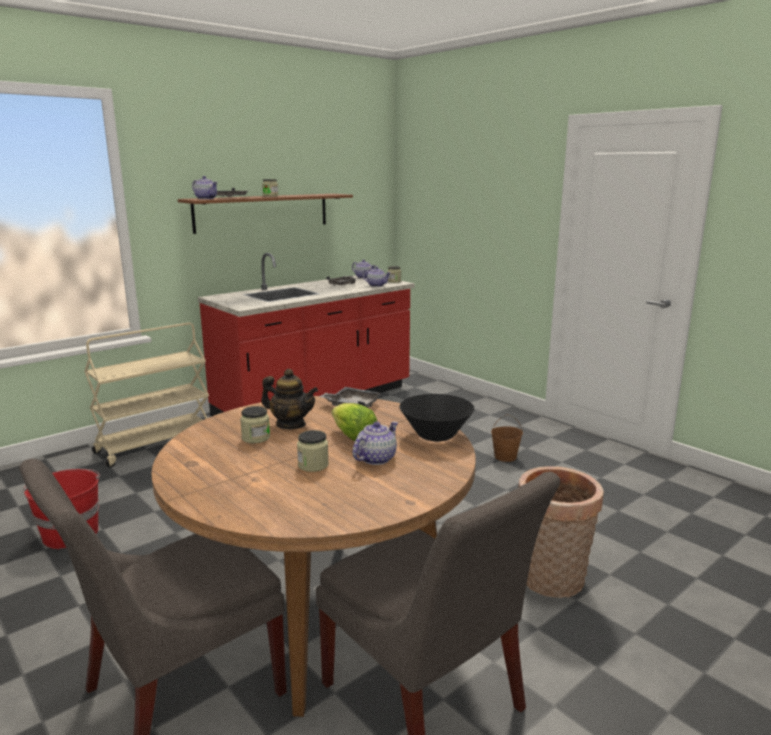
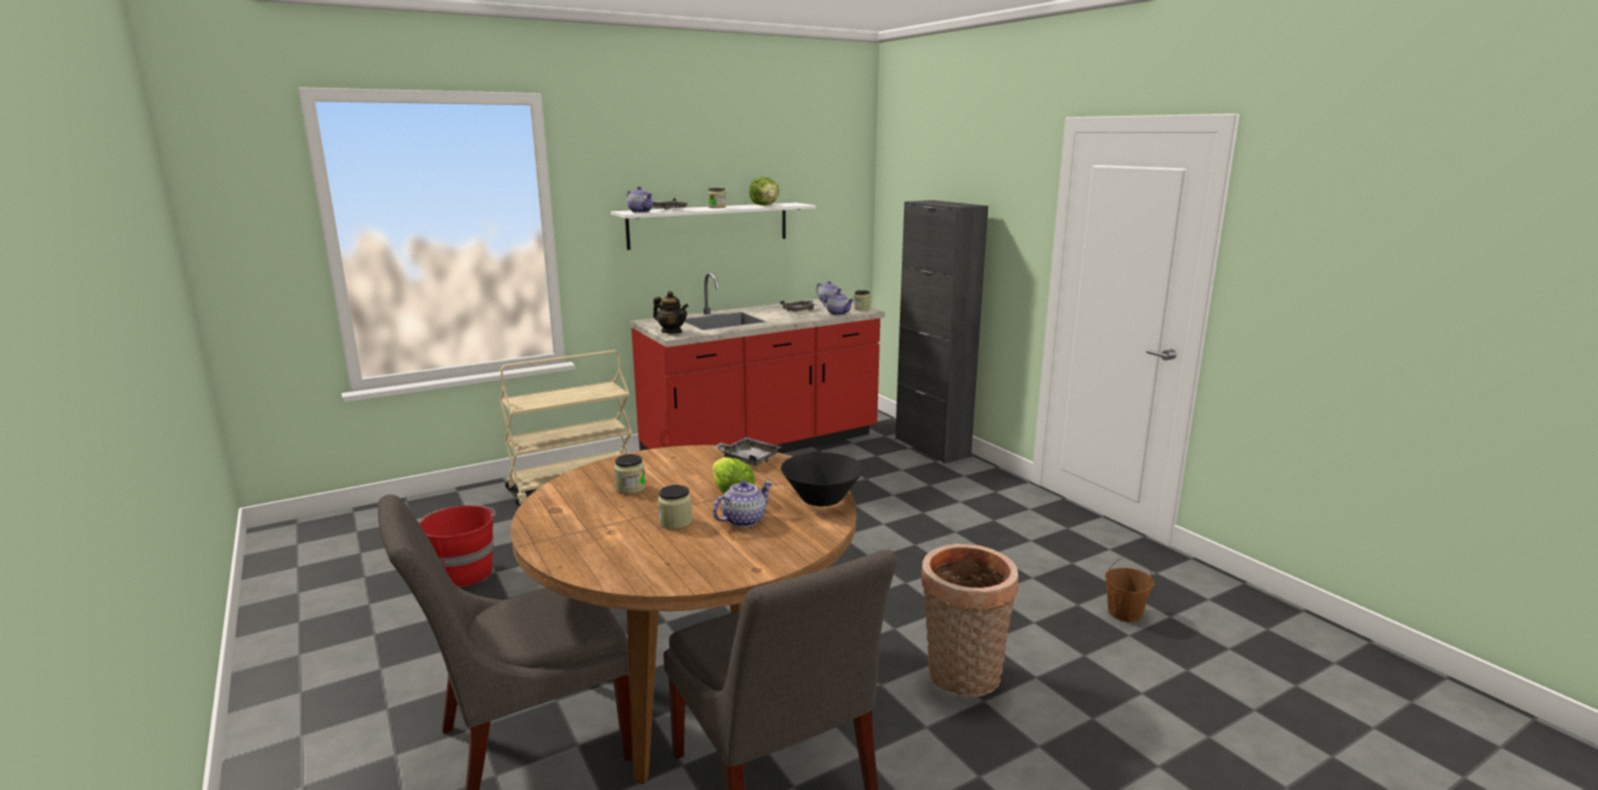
camera: 10 degrees right, 0 degrees up
(263, 212) = (709, 225): brown shelf -> white shelf
(291, 424) = (673, 476): teapot -> teapot (671, 332)
(310, 194) = (765, 205): none -> lettuce
(456, 394) = (932, 447): none -> black cabinet
(505, 457) = (963, 529): brown bucket -> brown bucket (1124, 613)

